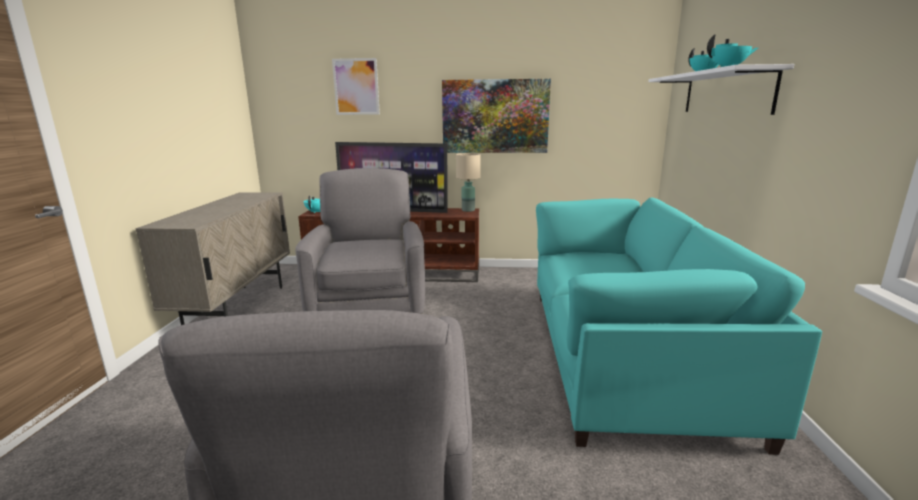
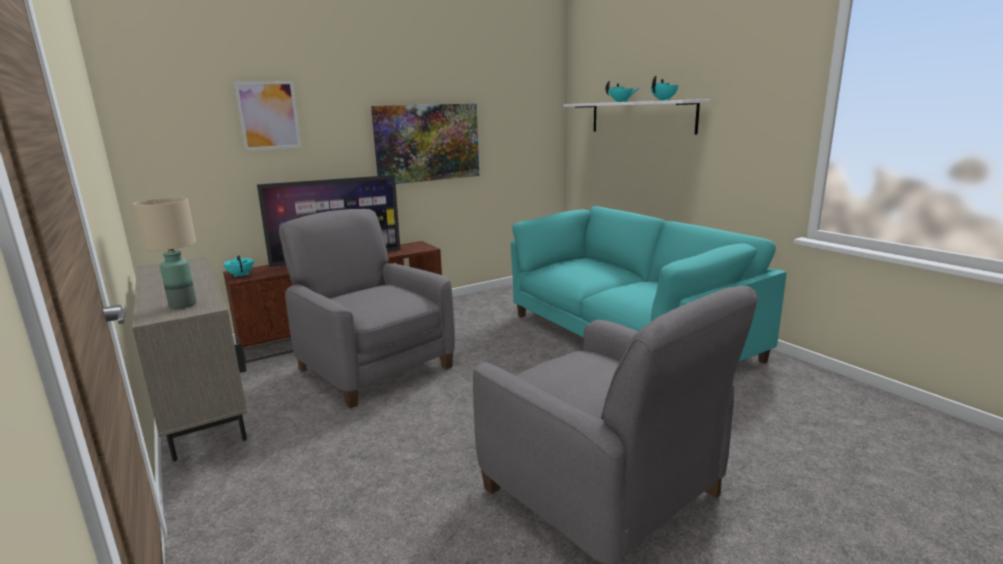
camera: 35 degrees left, 0 degrees up
(468, 210) = (416, 244): beige table lamp -> beige table lamp (183, 304)

